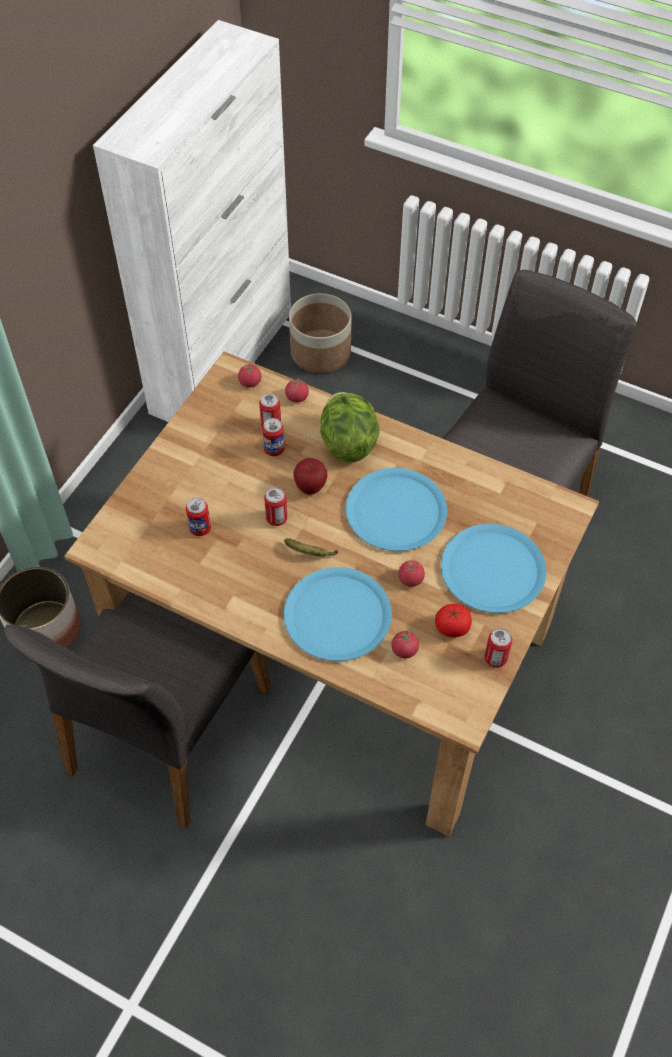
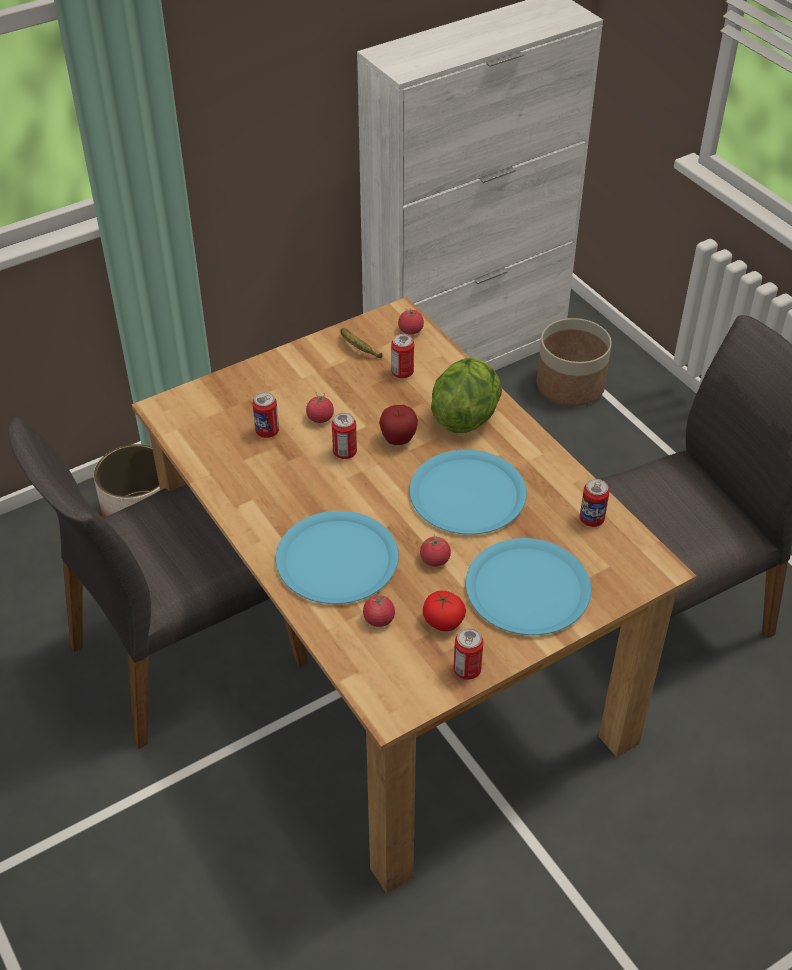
camera: 30 degrees right, 10 degrees down
(274, 449) = (389, 394): can -> can (591, 519)
(297, 397) = (446, 359): tomato -> tomato (320, 418)
(310, 553) = (353, 495): banana -> banana (358, 348)

